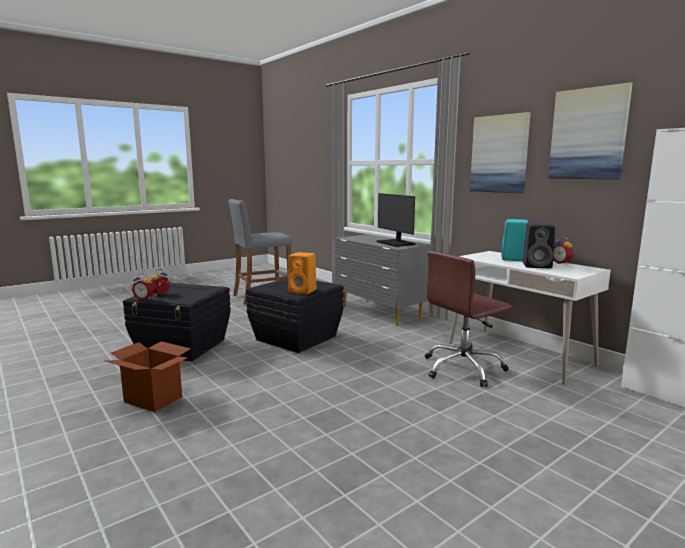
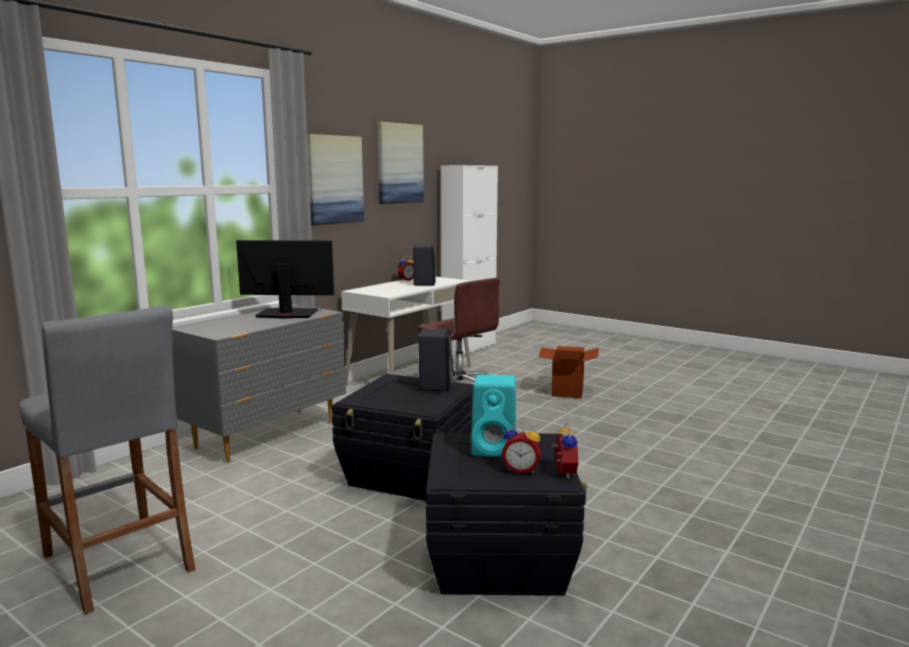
camera: 105 degrees left, 0 degrees up
(153, 399) = (673, 519): cardboard box -> cardboard box (567, 391)
(303, 291) = (435, 386): orange speaker -> black speaker
(396, 243) = (287, 314): monitor -> monitor turned 135 degrees counterclockwise
(513, 259) = (393, 287): turquoise speaker -> turquoise speaker (495, 449)

